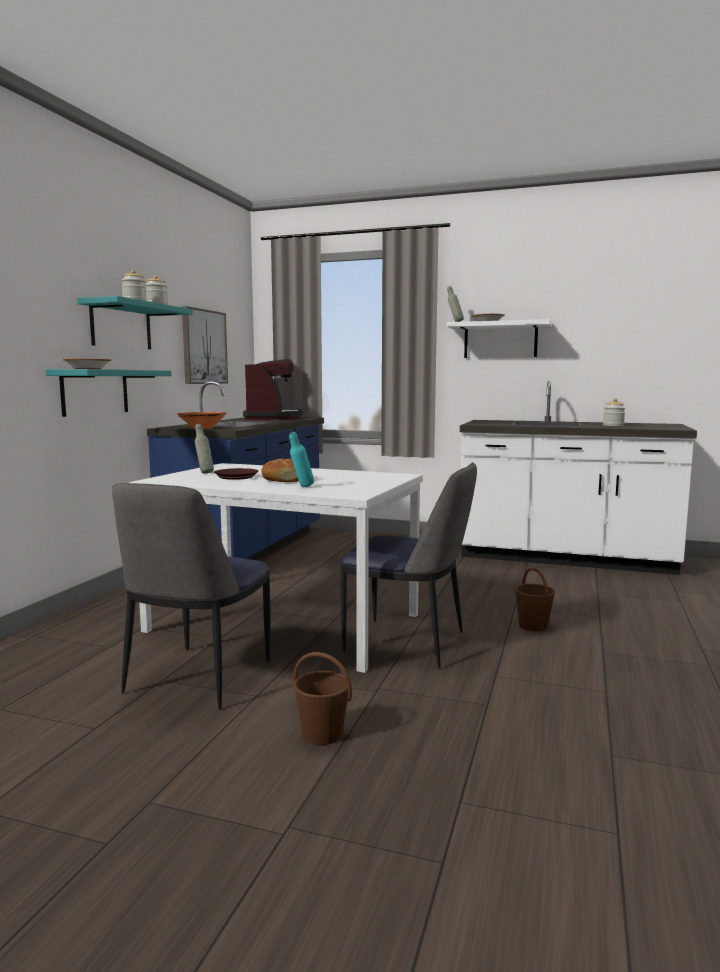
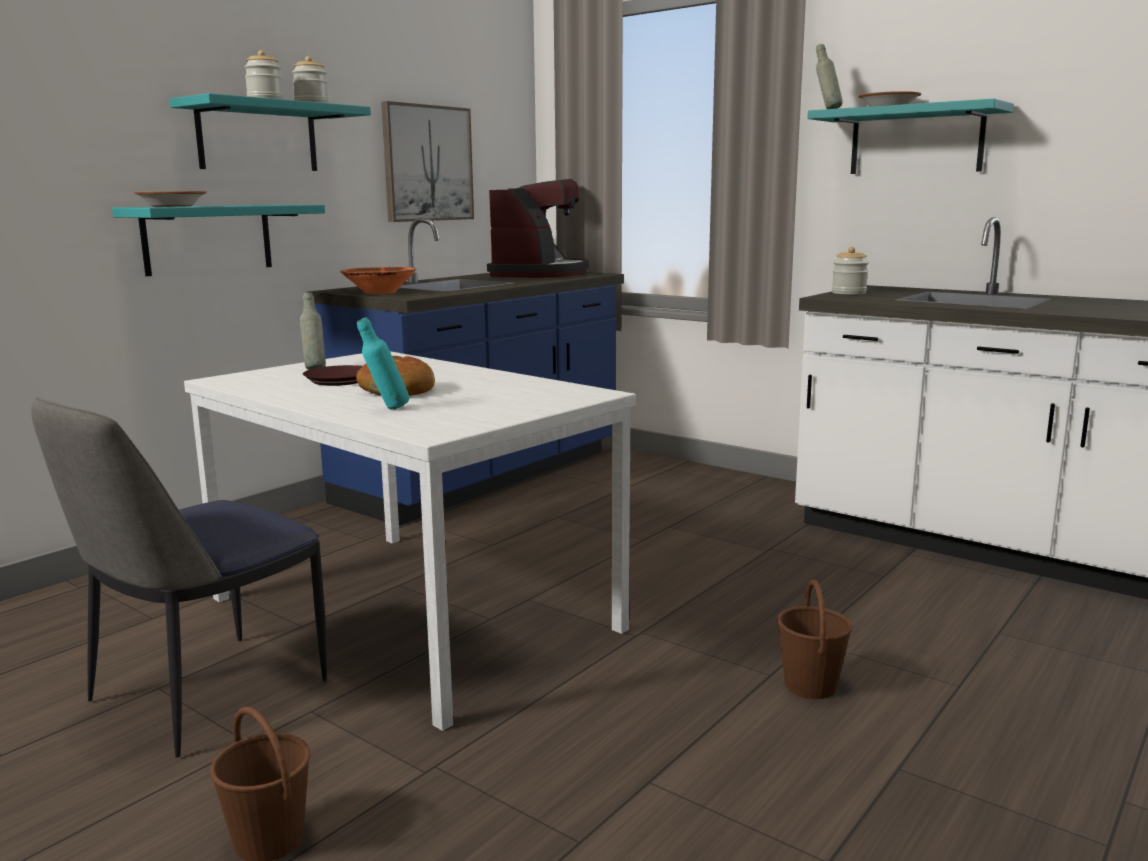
camera: 20 degrees right, 5 degrees up
(409, 643) = (562, 685): chair -> none
(500, 340) = (916, 141): white shelf -> turquoise shelf
(613, 425) = (1102, 308): jar -> jar (848, 293)

